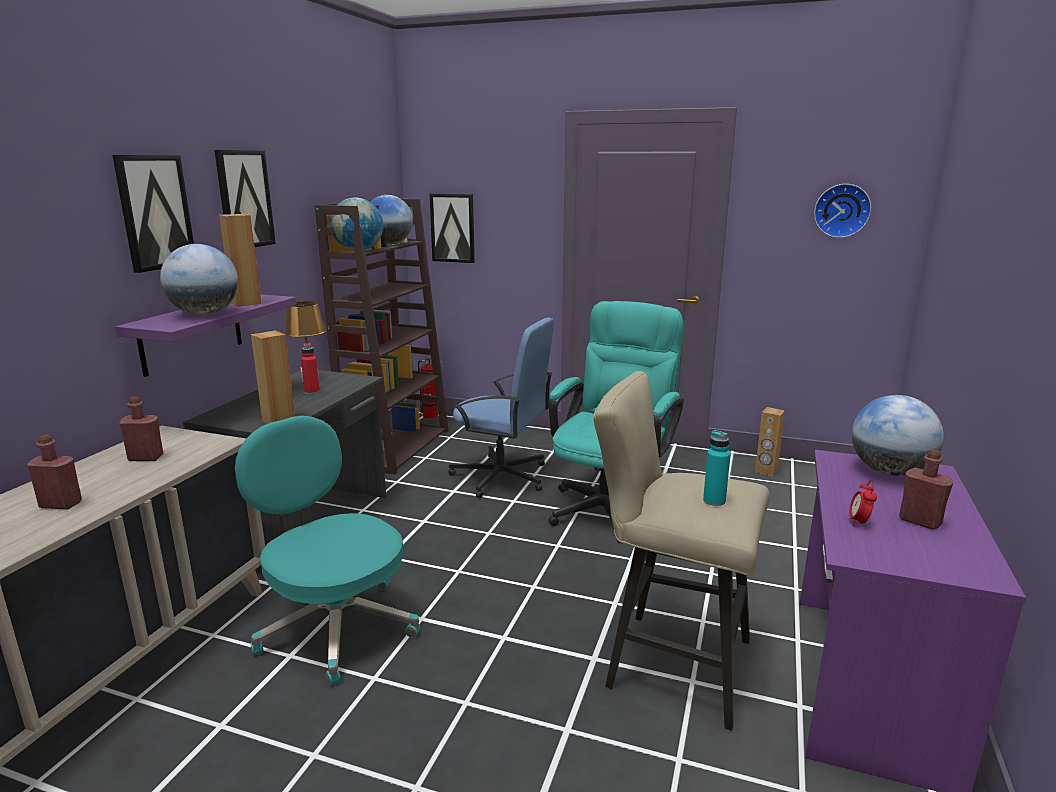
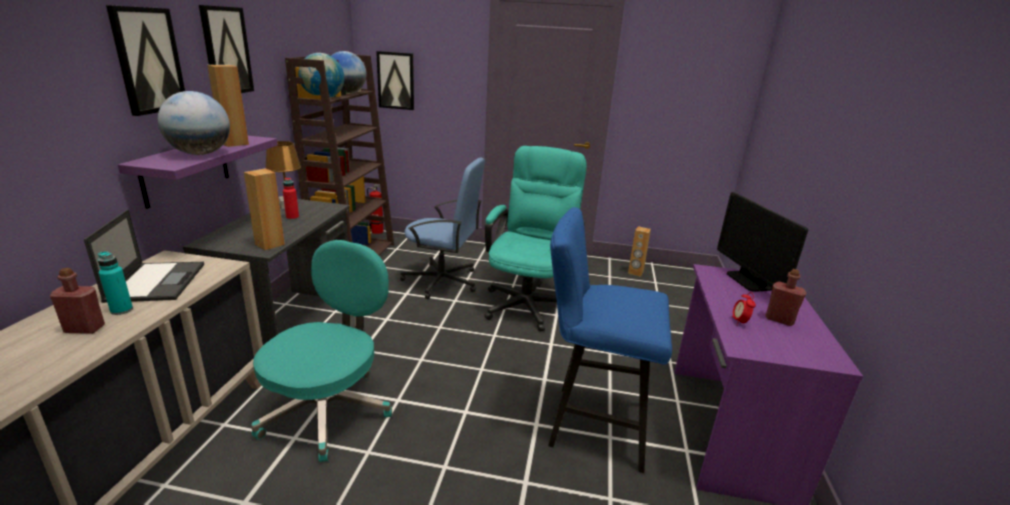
camera: 10 degrees left, 5 degrees up
(146, 458) = (157, 281): red bottle -> laptop
(336, 625) = (329, 410): turquoise office chair -> turquoise office chair turned 75 degrees clockwise
(668, 662) = (590, 423): beige stool -> blue stool
(714, 501) = (636, 308): turquoise bottle -> turquoise bottle (121, 310)
(841, 210) = (697, 81): wall clock -> none
(889, 472) = (749, 281): globe -> monitor

